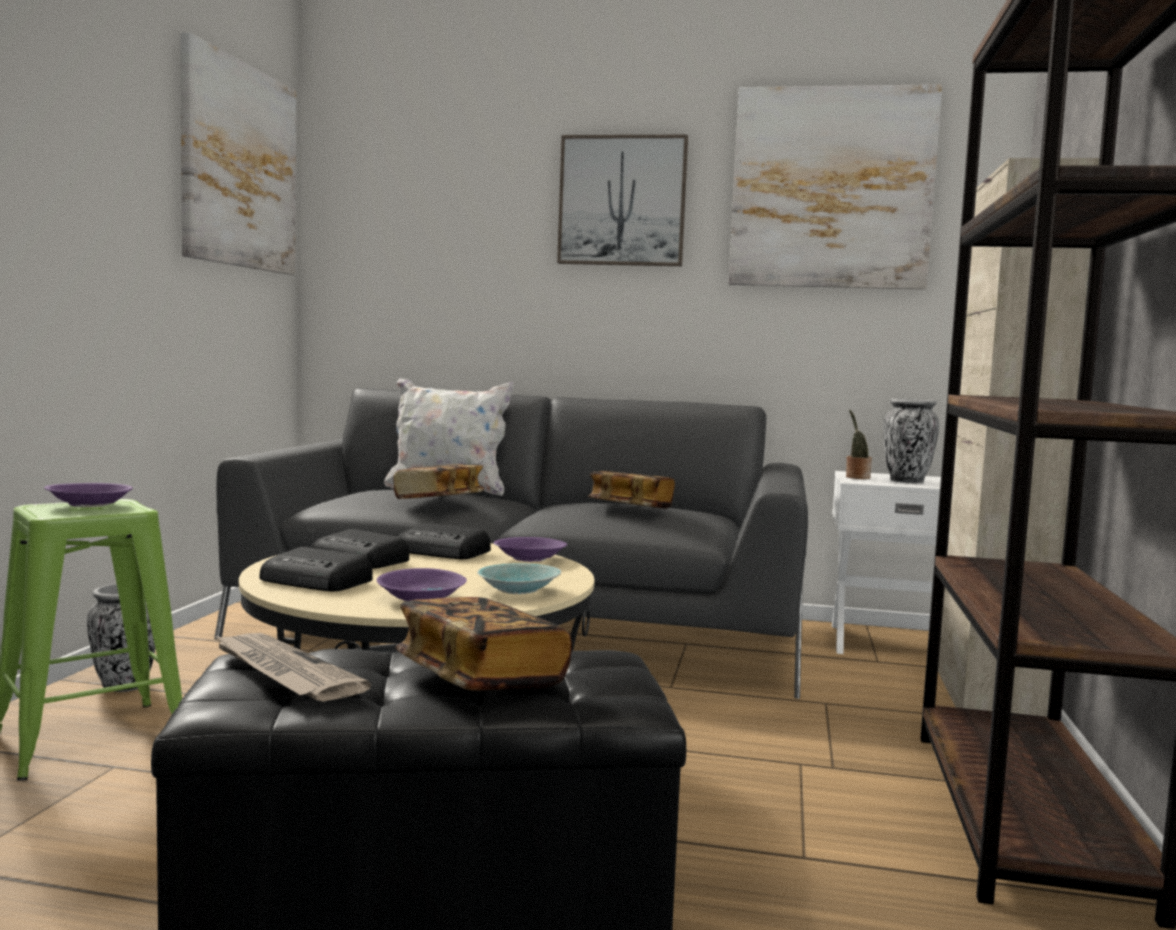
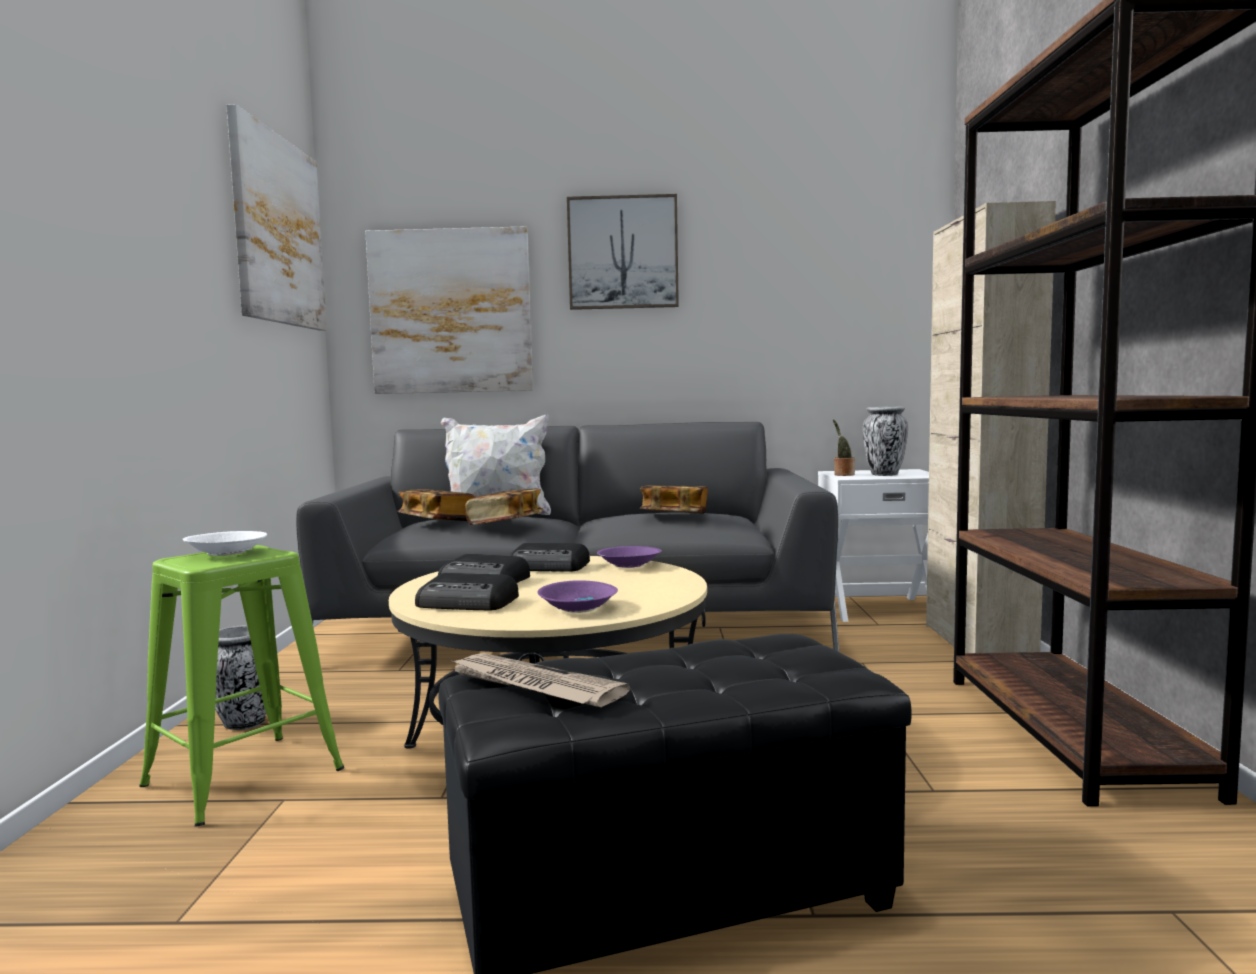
camera: 10 degrees left, 0 degrees up
(89, 505) = (226, 553): purple bowl -> white bowl
(480, 678) = (709, 670): book -> book (437, 521)
(517, 591) = (651, 593): turquoise bowl -> none
(831, 188) = (799, 236): picture -> picture (451, 311)

